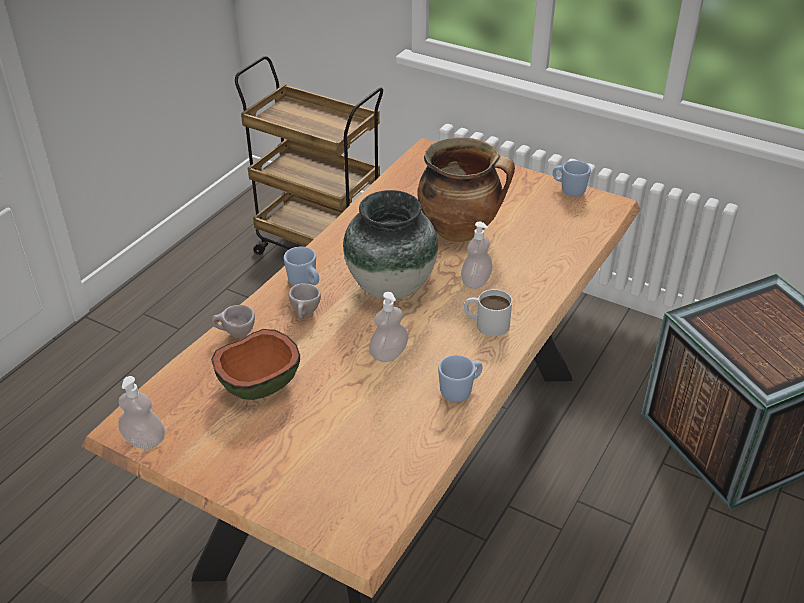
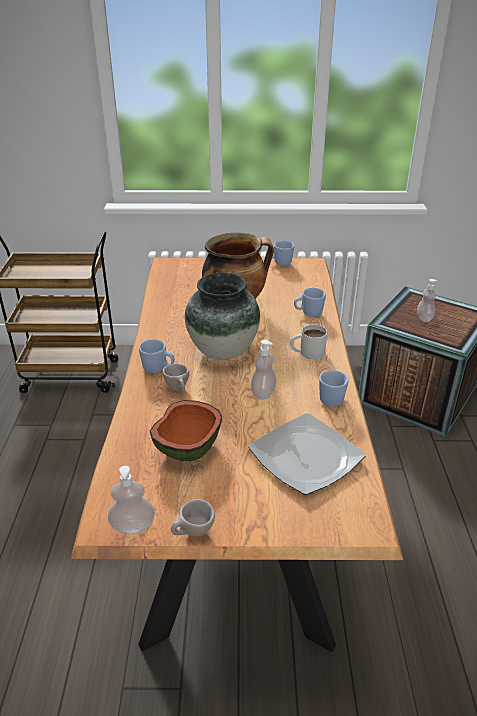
camera: 30 degrees left, 5 degrees down
(235, 335) = (136, 421): beige cup -> beige cup (193, 534)
(367, 443) = (306, 455): none -> plate
(476, 281) = (275, 330): soap dispenser -> soap dispenser (424, 318)
(537, 273) = (308, 313): none -> blue mug

